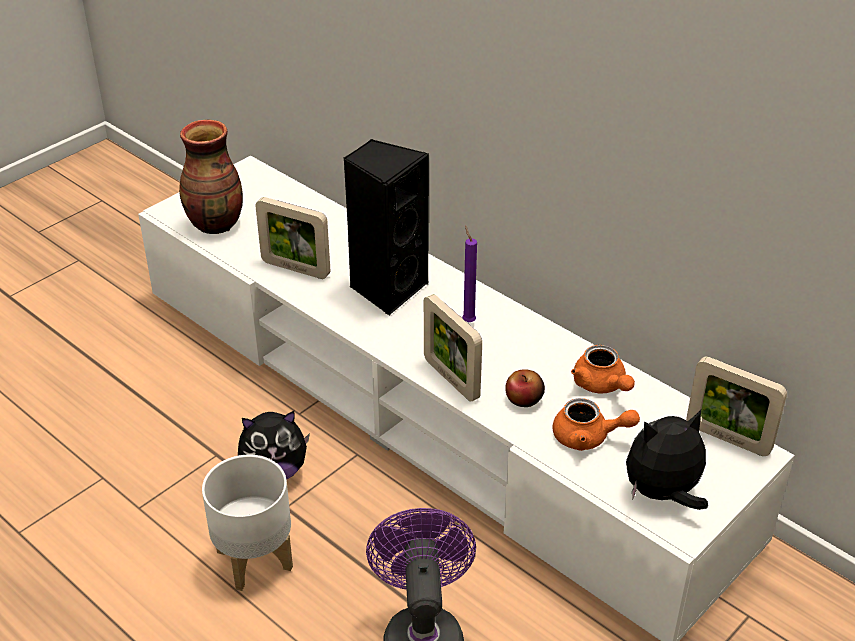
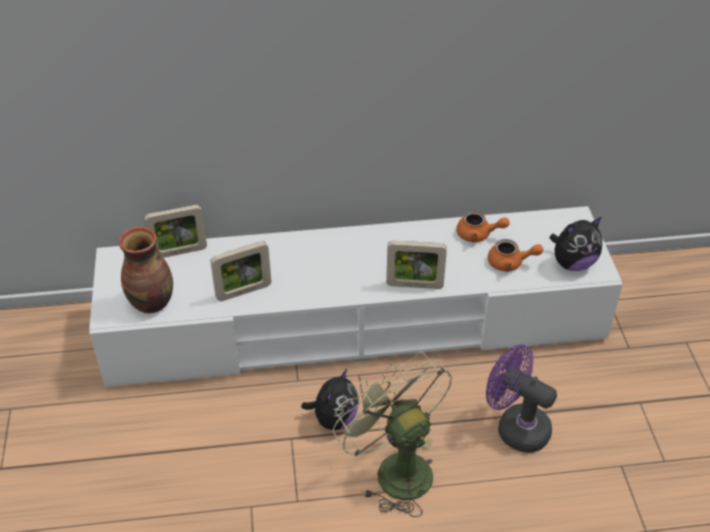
camera: 50 degrees left, 5 degrees up
(253, 560) = (394, 468): white planter -> green fan
(387, 288) = (309, 265): black speaker -> none
(467, 321) = (374, 250): purple candle -> none
(524, 399) = (459, 268): apple -> none
(588, 437) = (510, 263): orange teapot -> orange teapot turned 45 degrees clockwise
(663, 494) = (572, 263): plush toy -> plush toy turned 135 degrees counterclockwise
(728, 438) = (557, 218): picture frame -> picture frame (179, 252)

